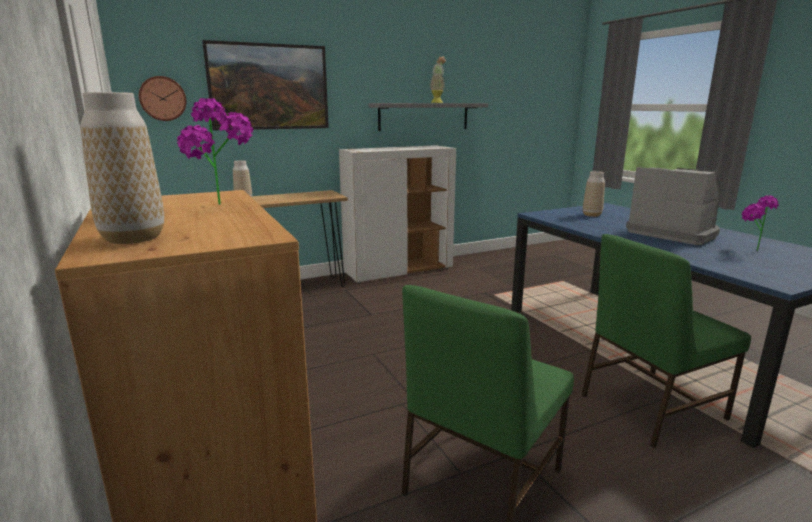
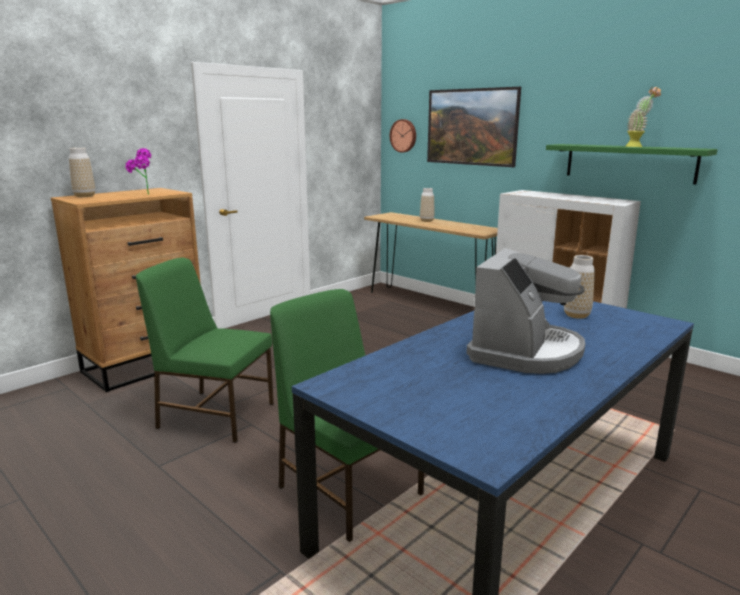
camera: 70 degrees right, 0 degrees up
(424, 116) = (629, 163): grey shelf -> green shelf
(748, 250) = (479, 387): potted plant -> none

